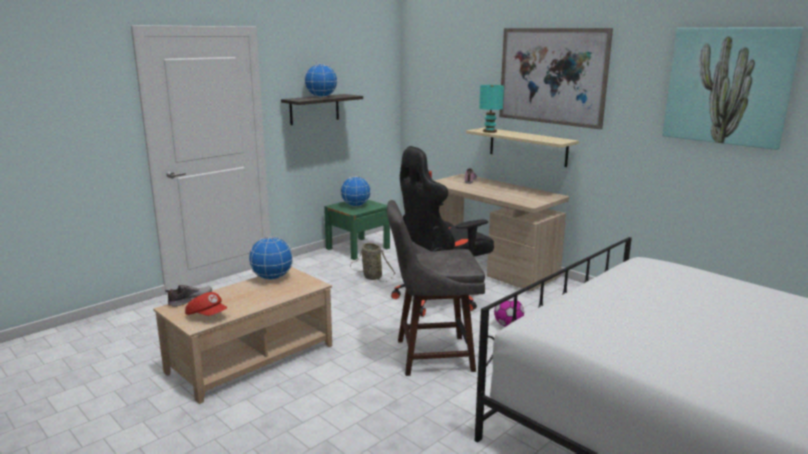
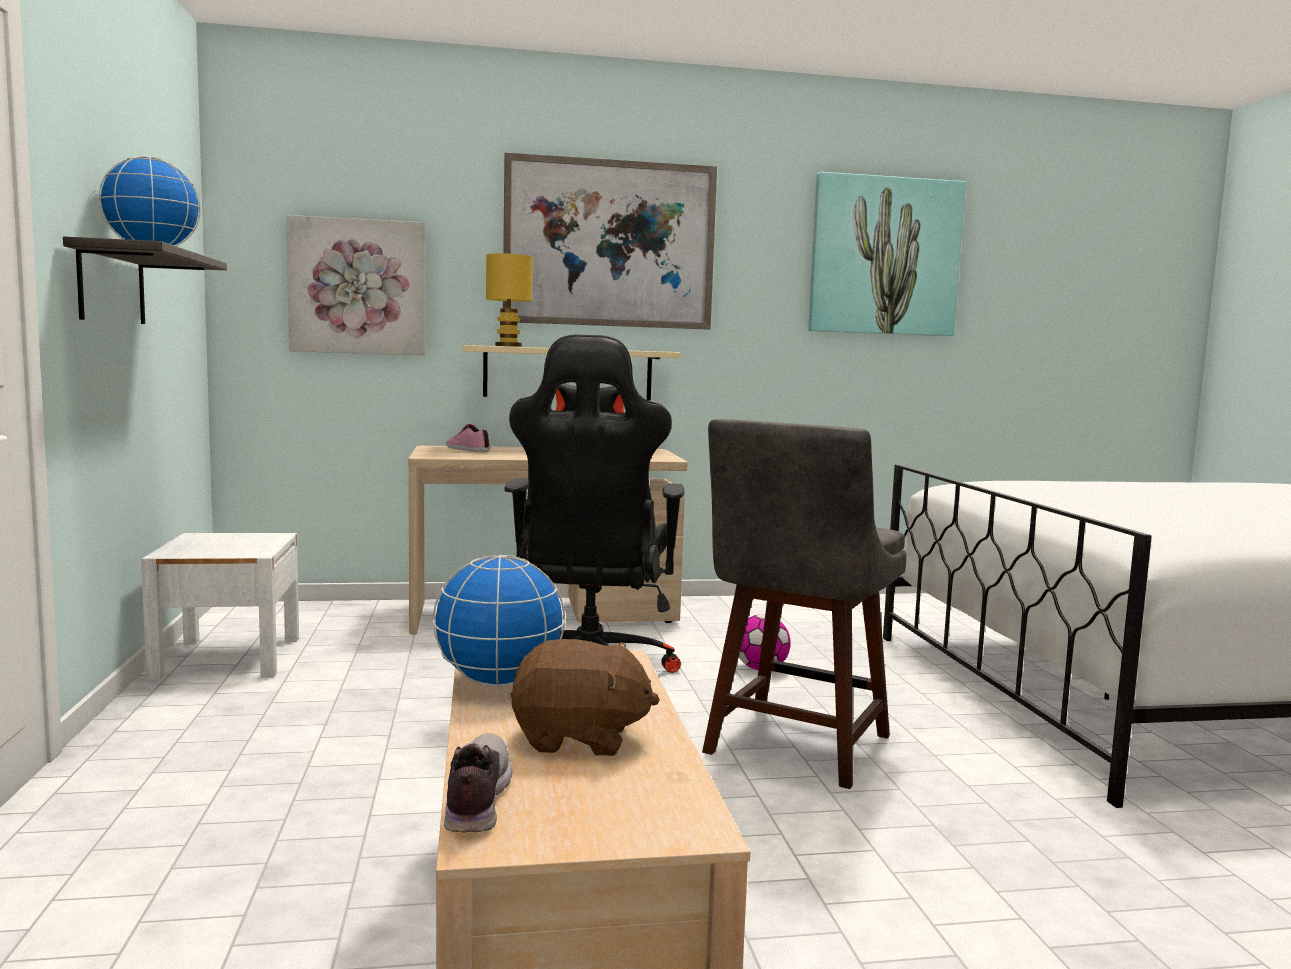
camera: 55 degrees left, 10 degrees down
(207, 315) = (635, 798): red cap -> none
(240, 299) = (579, 739): none -> brown plush toy
(355, 206) = (223, 545): globe -> none
(358, 248) = (228, 658): green nightstand -> white nightstand
(371, 276) = (389, 688): basket -> none
(446, 96) = (358, 287): none -> picture
(489, 131) = (508, 346): turquoise table lamp -> yellow table lamp

